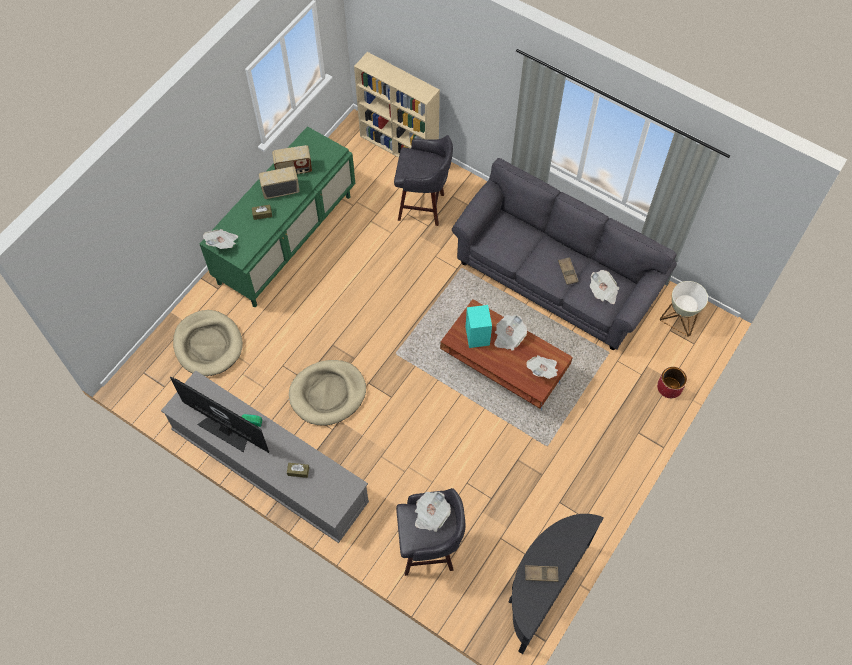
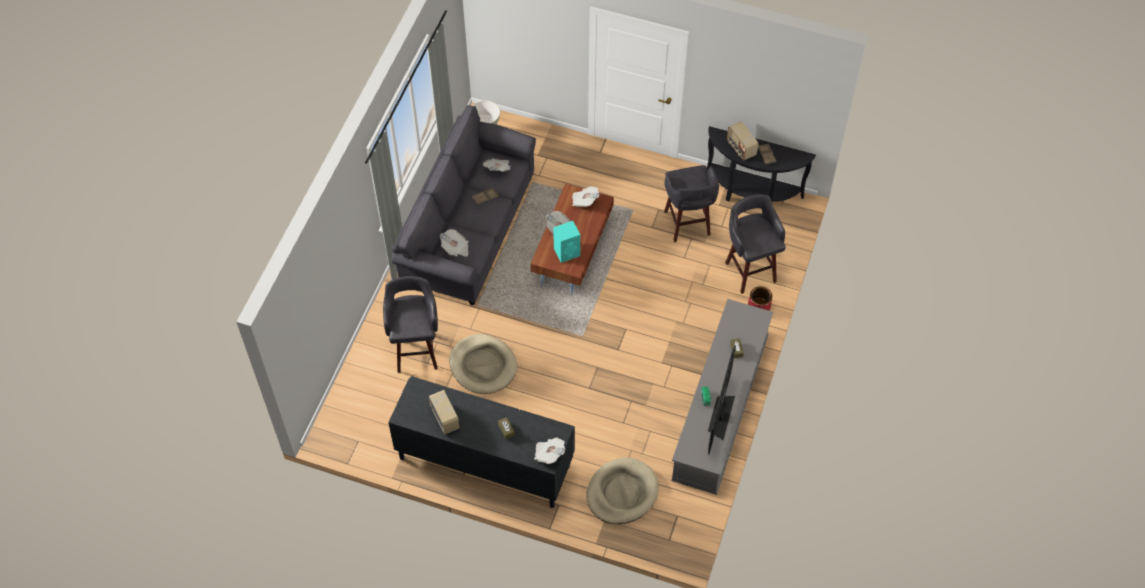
camera: 105 degrees left, 5 degrees down
(280, 190) = (473, 422): radio -> radio (740, 148)
(287, 240) = (485, 459): green cabinet -> black cabinet
(328, 394) = (639, 378): beige dog bed -> beige dog bed (483, 366)
(399, 147) = (346, 389): beige bookcase -> none
(430, 515) = (748, 232): newspaper -> newspaper (455, 248)
(511, 499) = (687, 225): none -> grey stool
(669, 387) = (552, 138): red planter -> red planter (758, 306)

